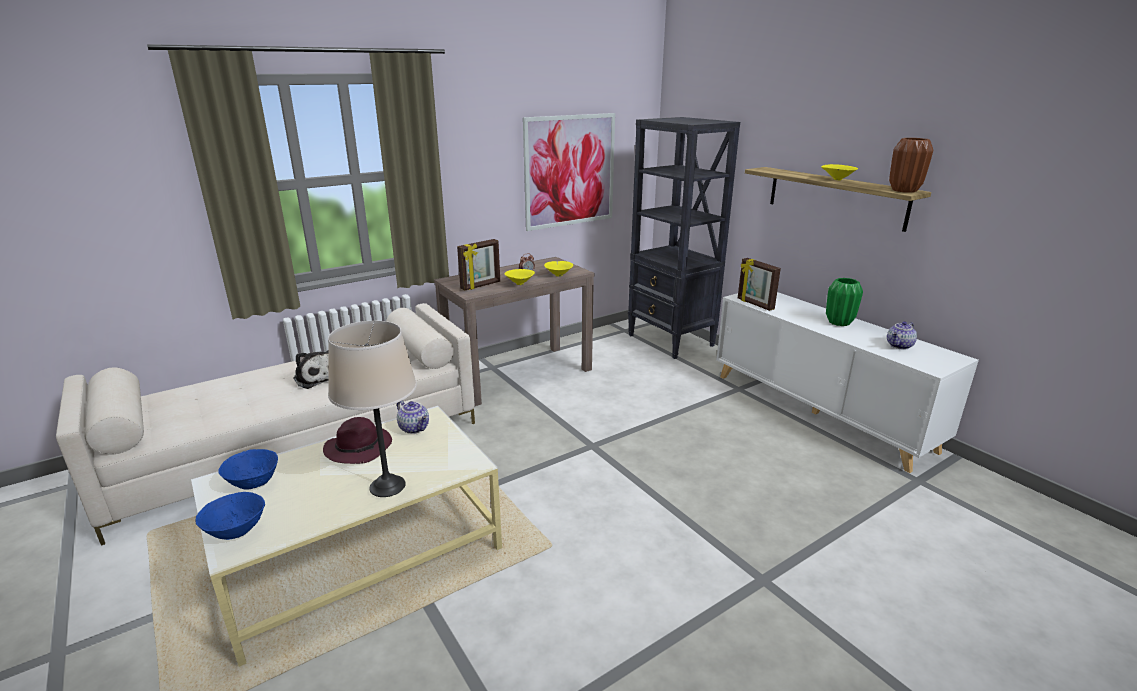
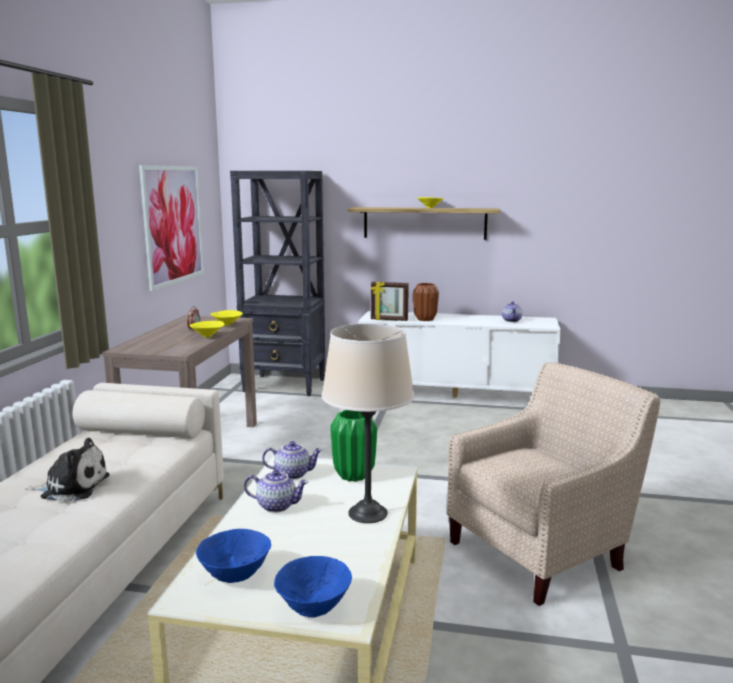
camera: 45 degrees left, 10 degrees down
(360, 448) = (277, 505): purple hat -> teapot
(481, 286) = (172, 345): picture frame -> none
(607, 611) = (542, 551): none -> beige armchair
(839, 322) = (458, 317): green vase -> green vase (354, 475)
(904, 190) = (486, 208): brown vase -> brown vase (425, 319)

